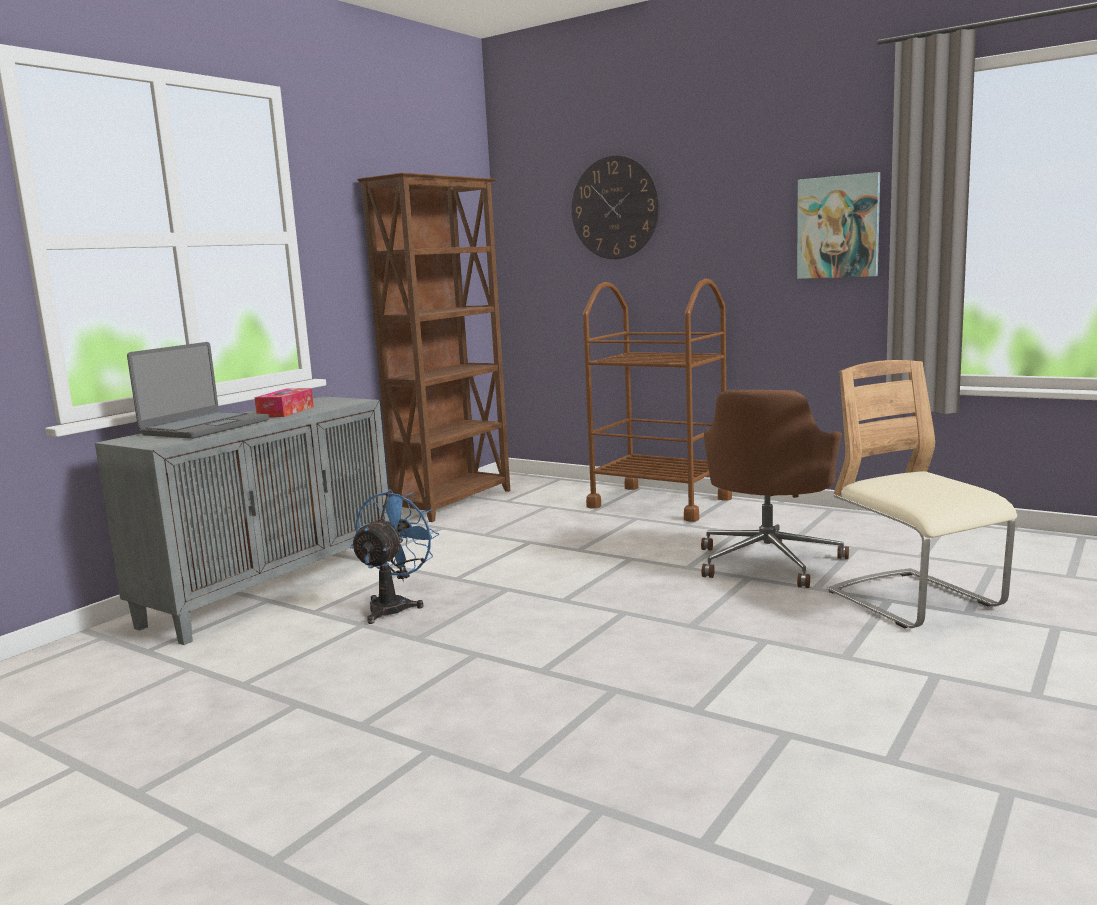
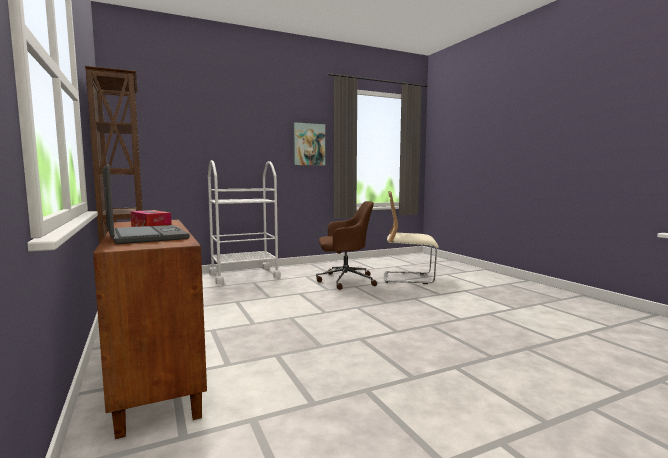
camera: 60 degrees left, 5 degrees down
(272, 589) = (155, 371): grey cabinet -> brown cabinet
(394, 606) = (264, 343): blue fan -> none
(615, 208) = (197, 122): wall clock -> none
(659, 503) = (244, 275): brown cart -> white cart
(769, 561) = (344, 280): brown office chair -> brown office chair turned 60 degrees counterclockwise

